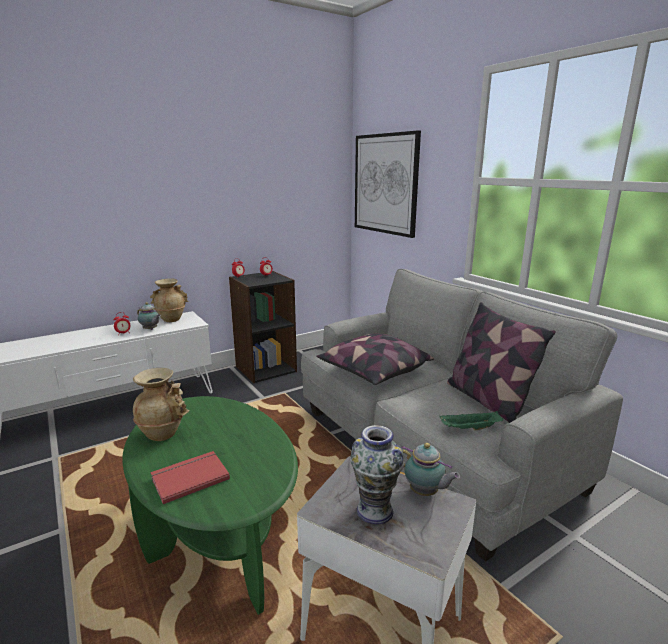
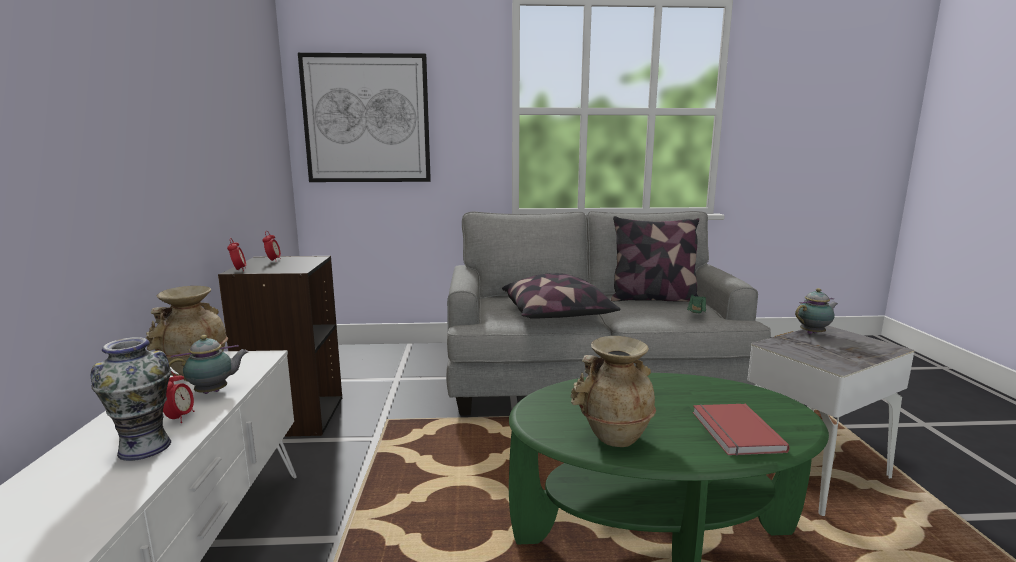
camera: 60 degrees left, 5 degrees down
(375, 510) = (837, 351): vase -> vase (144, 447)

